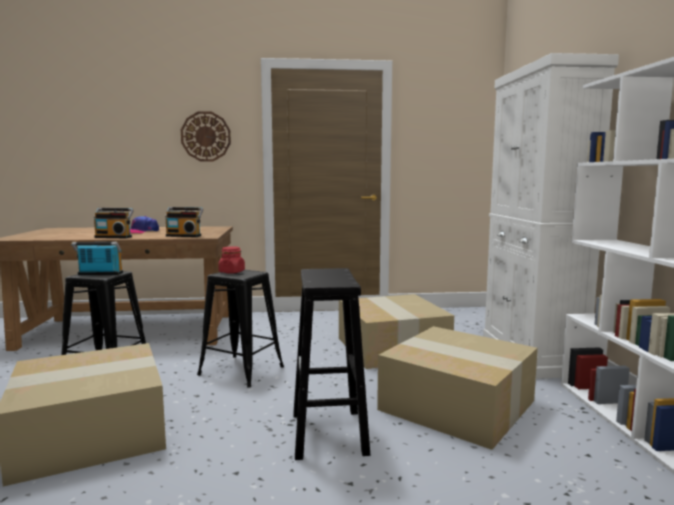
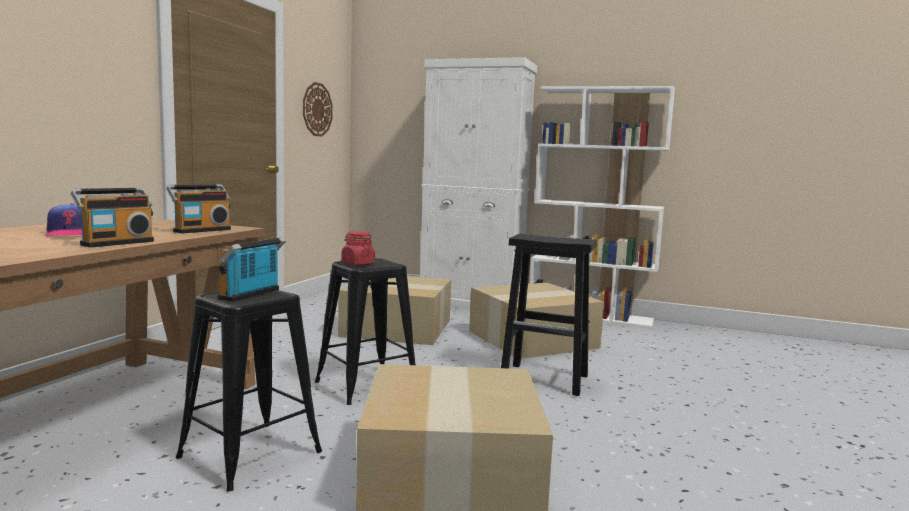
camera: 65 degrees left, 0 degrees up
(206, 136) = (83, 62): wall clock -> wall clock (317, 109)

